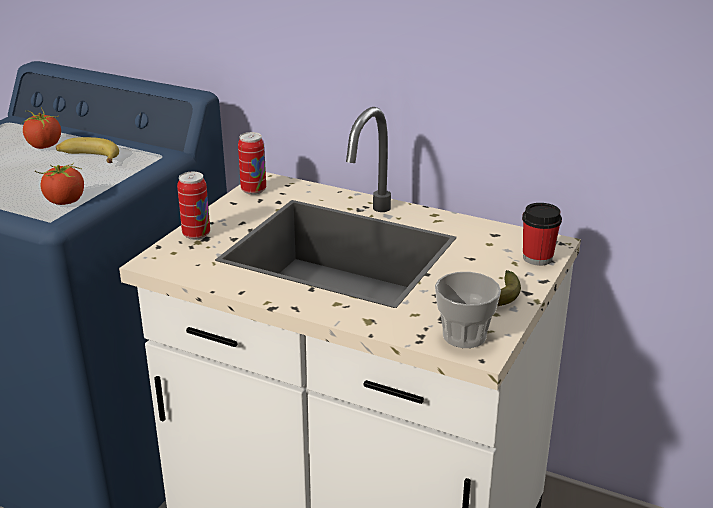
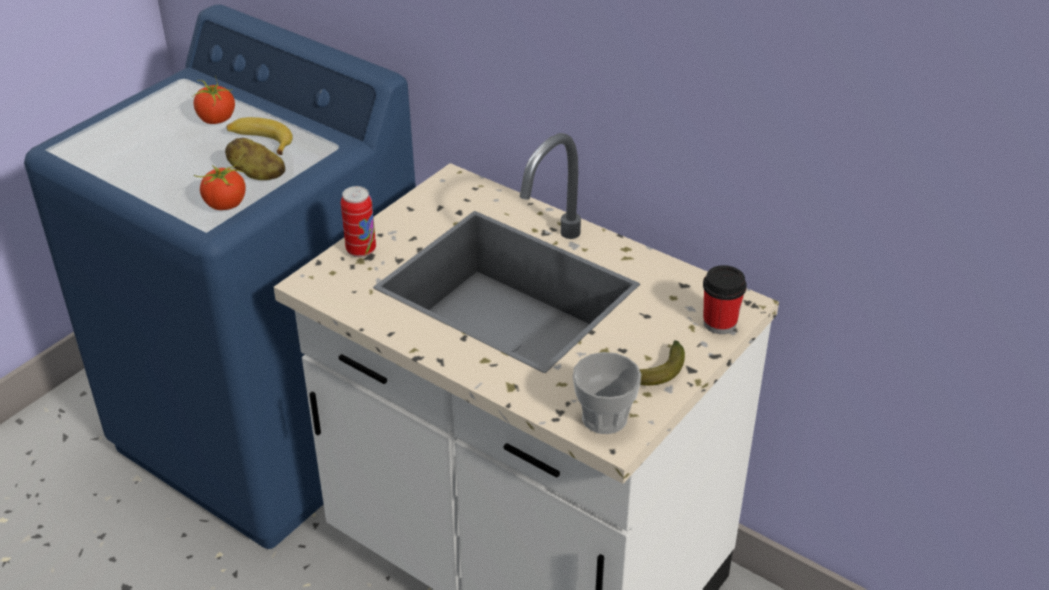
camera: 10 degrees right, 10 degrees up
(90, 179) = (256, 174): none -> potato
(253, 190) = (436, 192): can -> none

